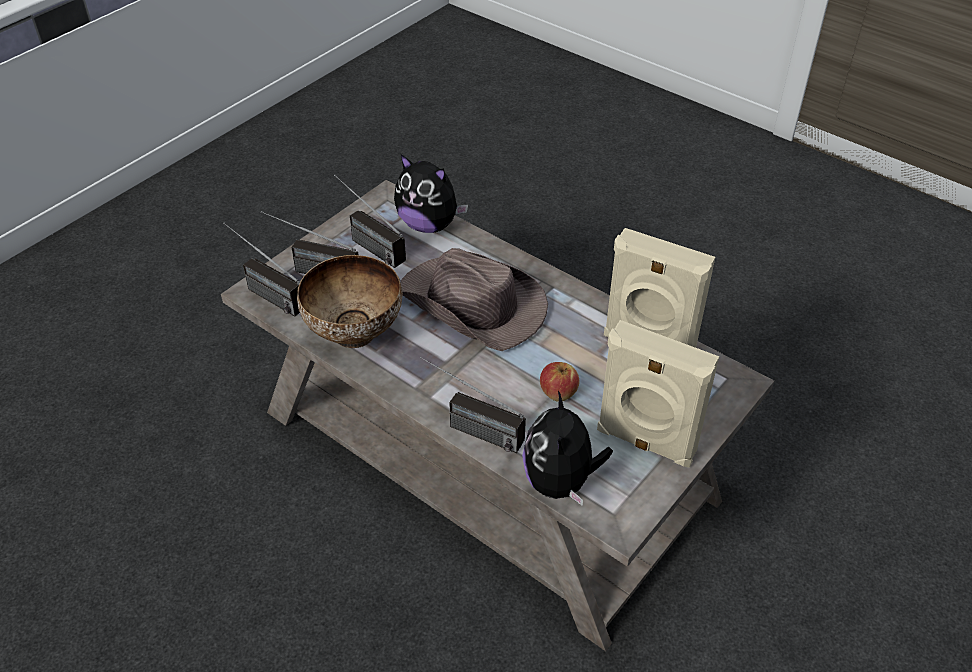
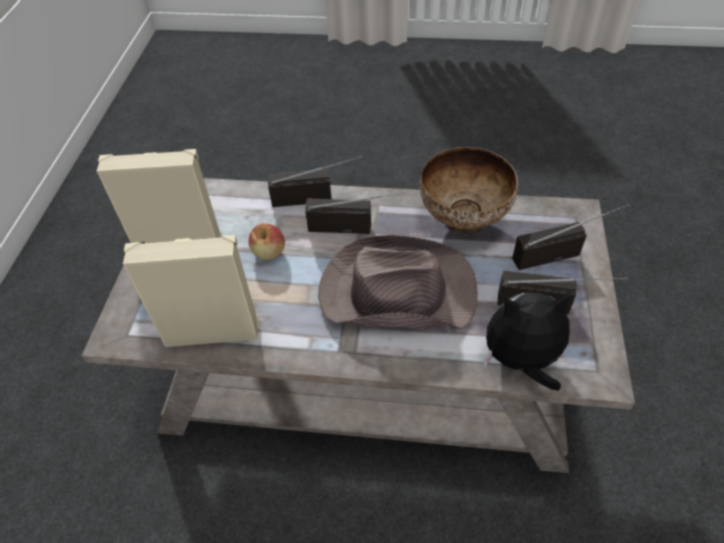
camera: 150 degrees right, 5 degrees up
(263, 292) = (571, 215): radio -> radio (356, 227)
(561, 482) = (230, 194): plush toy -> none

